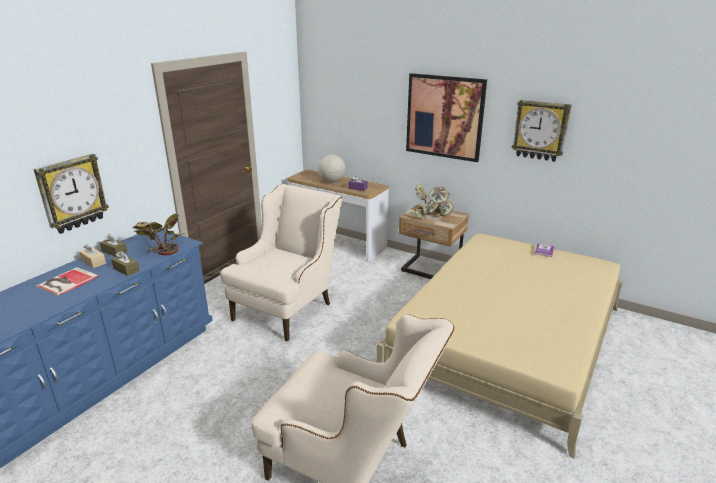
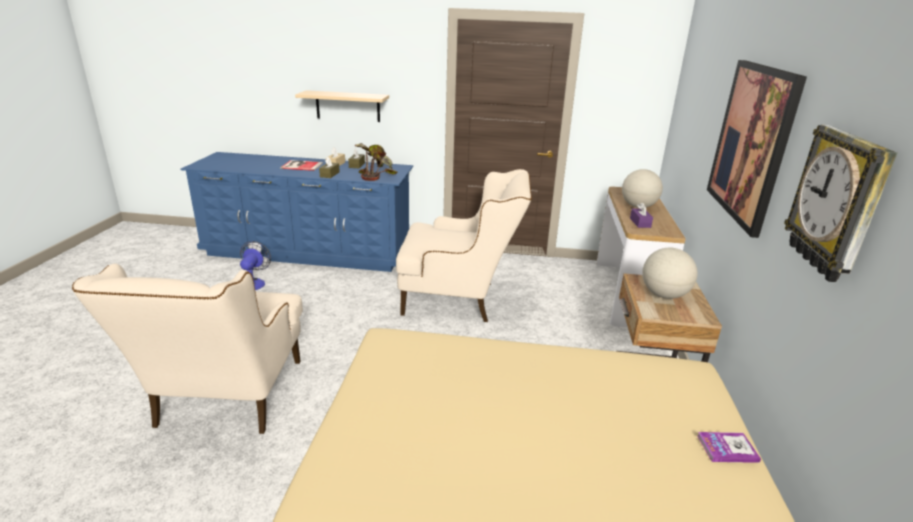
camera: 65 degrees right, 0 degrees up
(72, 193) = (348, 106): wall clock -> beige shelf
(131, 429) = (254, 283): none -> fan
(432, 215) = (664, 295): potted plant -> globe

